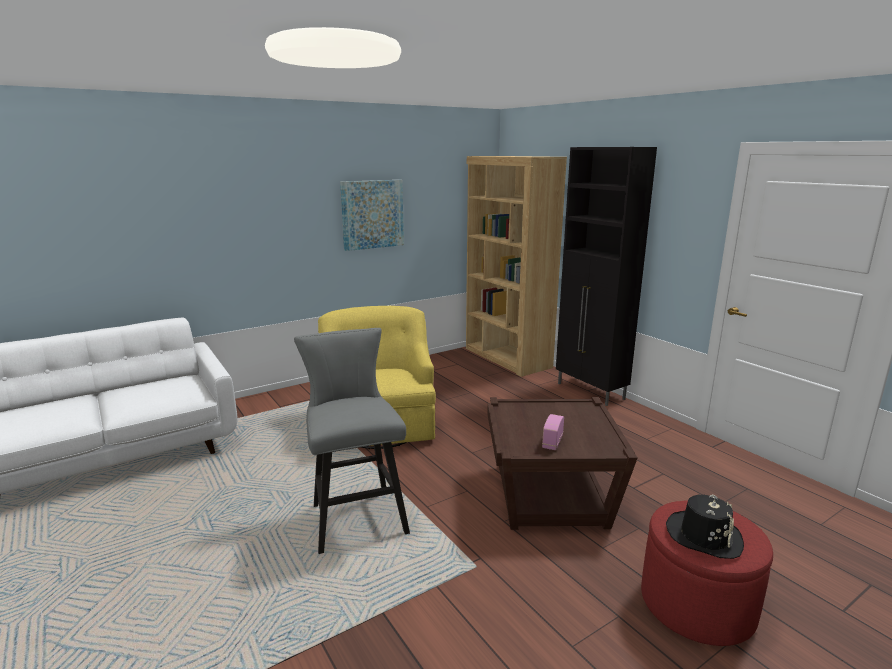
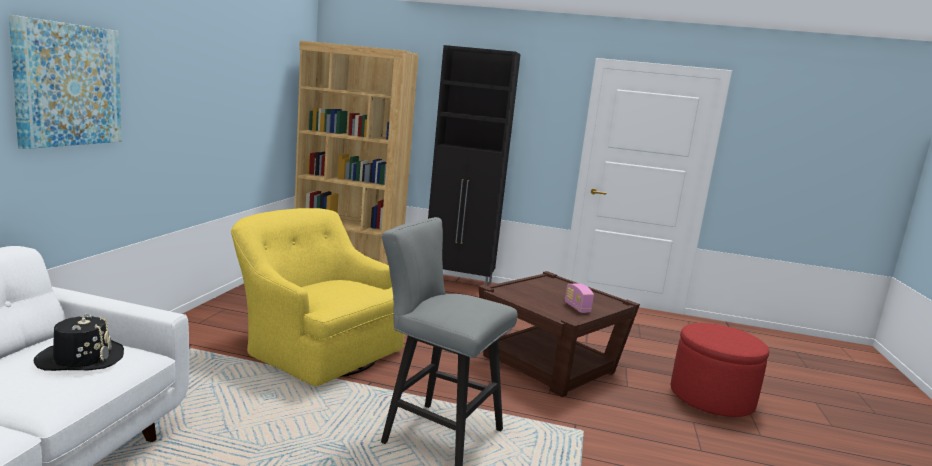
camera: 45 degrees left, 5 degrees down
(372, 214) = (220, 98): picture -> picture (68, 85)
(704, 536) = (729, 340): black hat -> black hat (81, 358)

